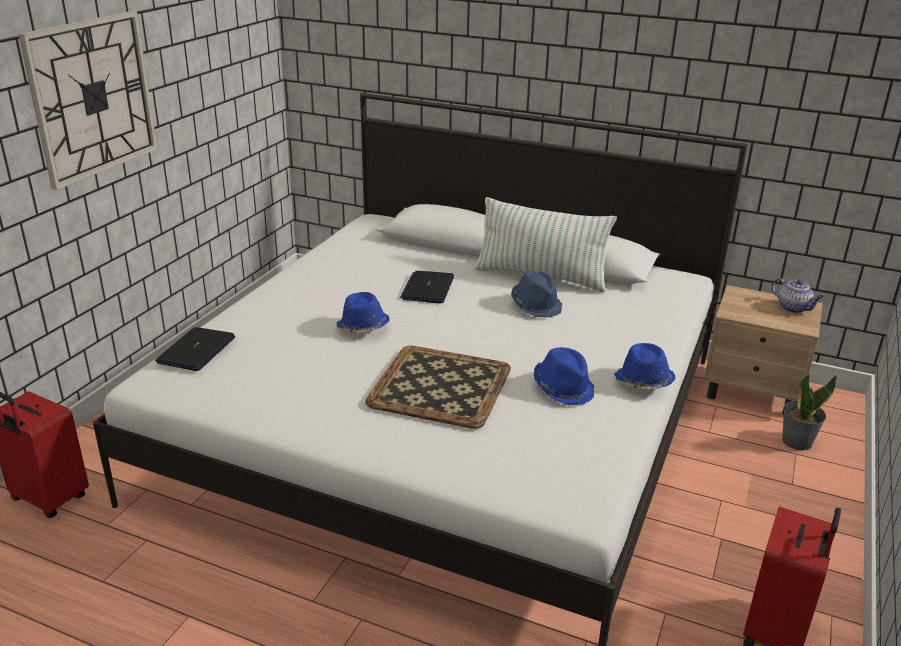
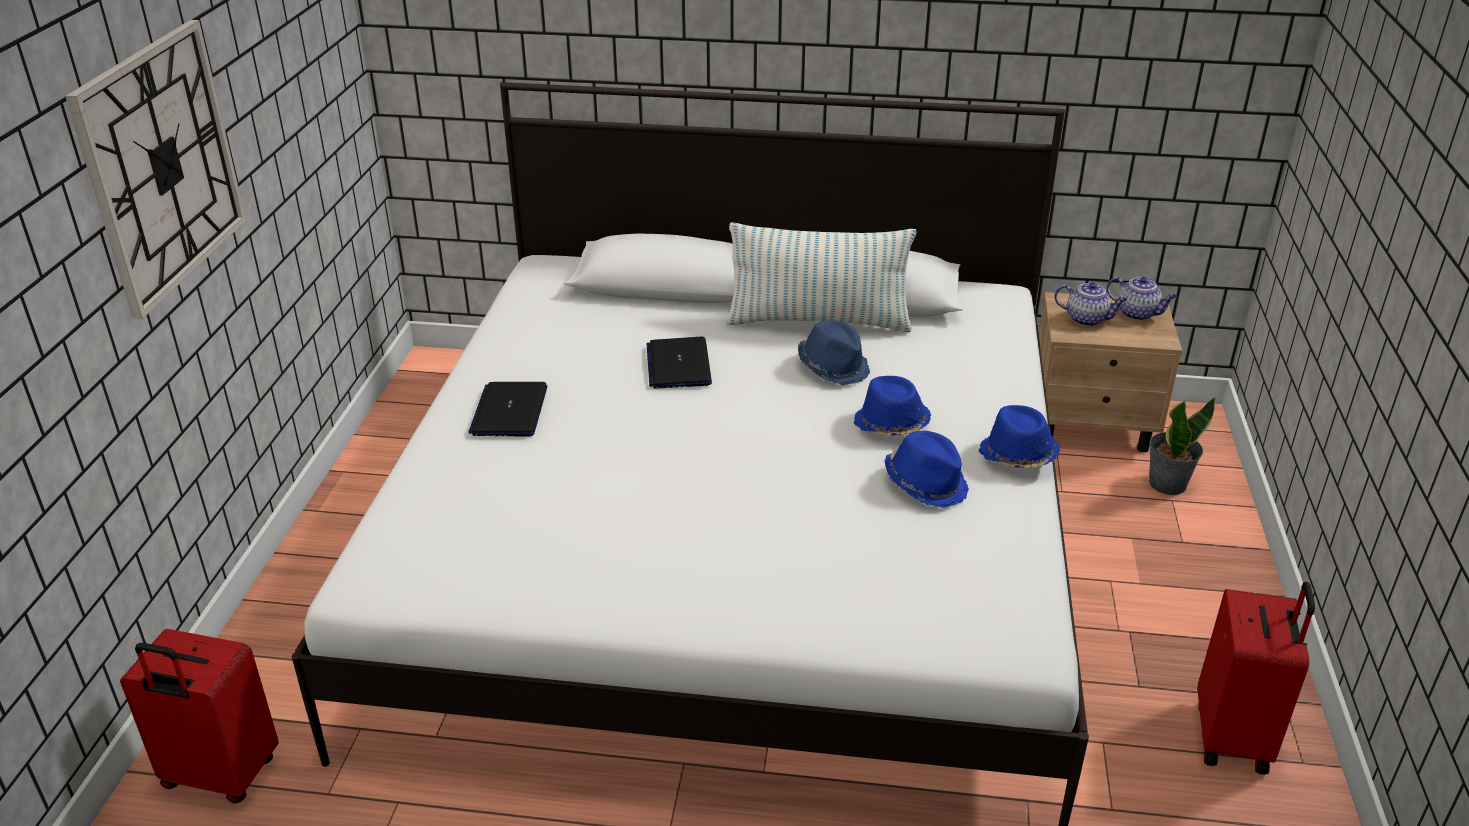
camera: 15 degrees left, 5 degrees up
(196, 350) = (407, 520): laptop -> laptop (509, 411)
(362, 327) = (622, 441): blue hat -> blue hat (891, 424)
(441, 387) = (772, 512): tray -> none
(751, 306) = (1087, 319): none -> teapot

